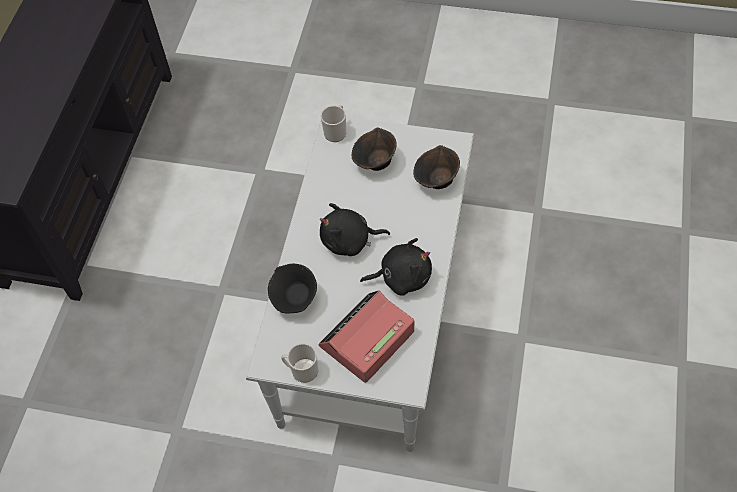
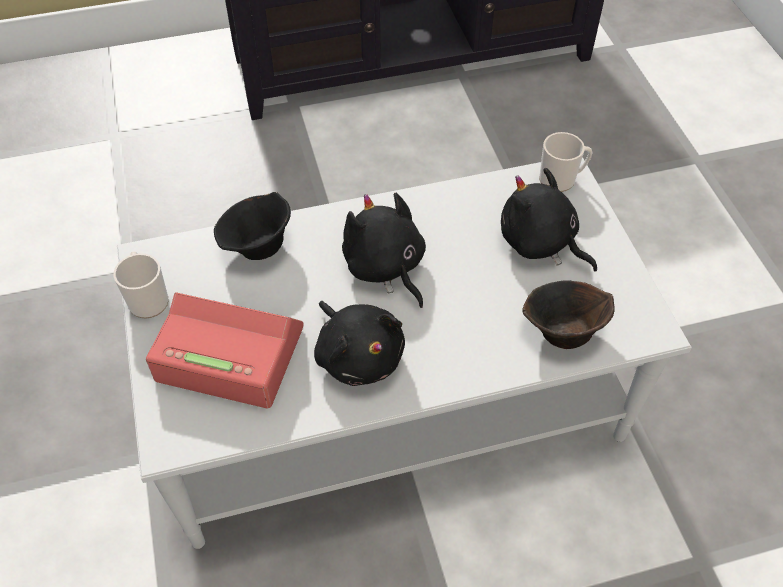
camera: 60 degrees right, 5 degrees down
(375, 162) = (540, 243): brown bowl -> black plush toy

